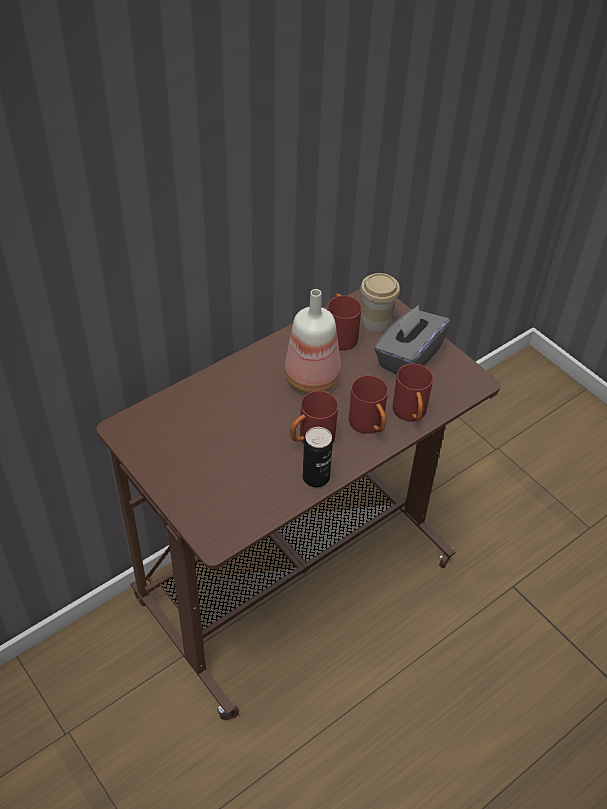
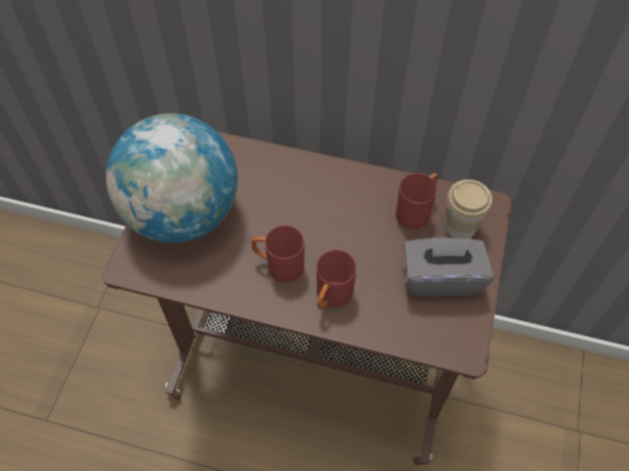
camera: 55 degrees right, 10 degrees up
(199, 473) = (183, 214): none -> globe
(313, 377) = (349, 222): bottle -> none
(316, 477) = (242, 294): can -> none
(411, 414) = (374, 321): red mug -> none

